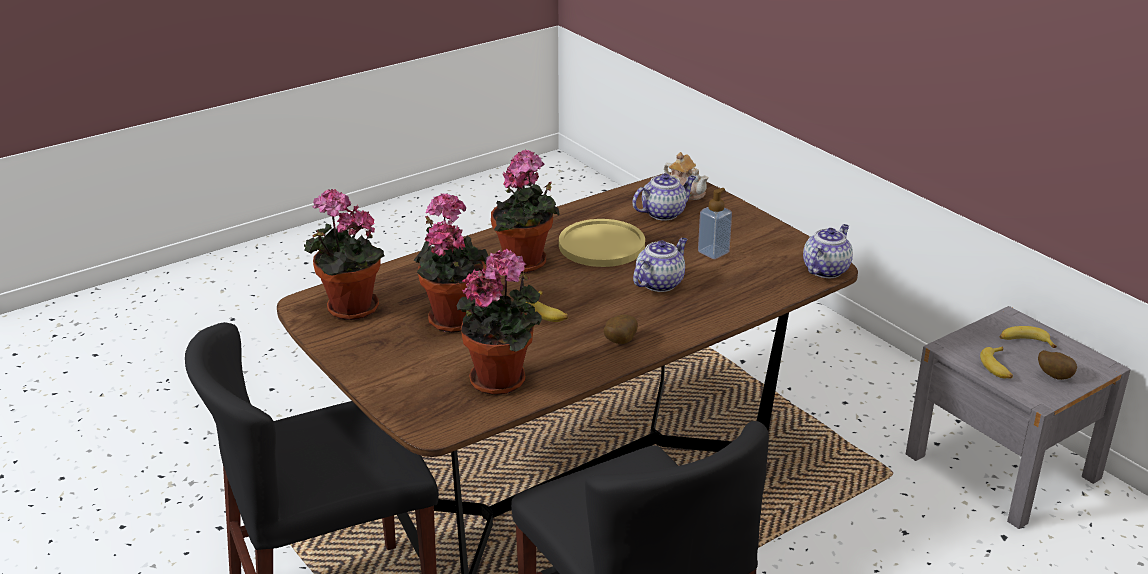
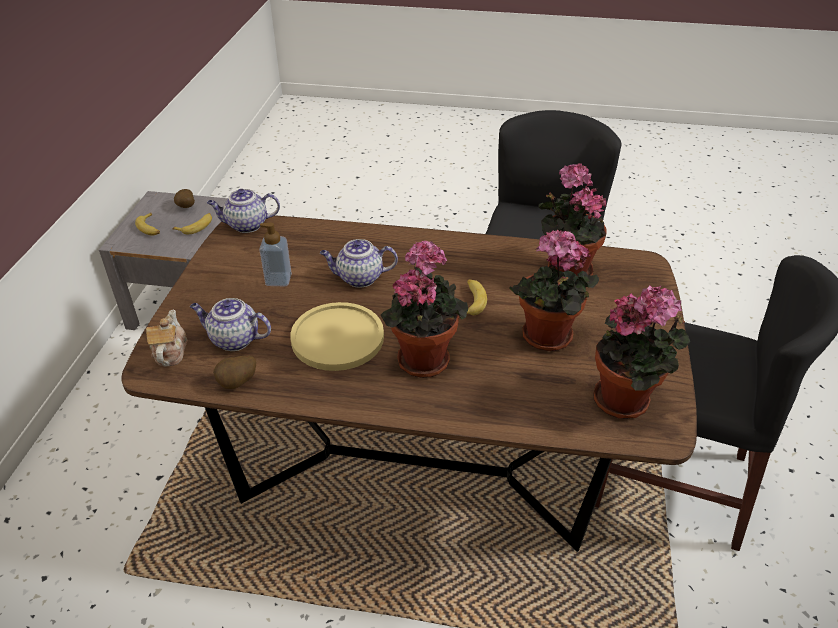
camera: 135 degrees left, 10 degrees up
(619, 342) = (458, 253): potato -> potato (238, 384)

